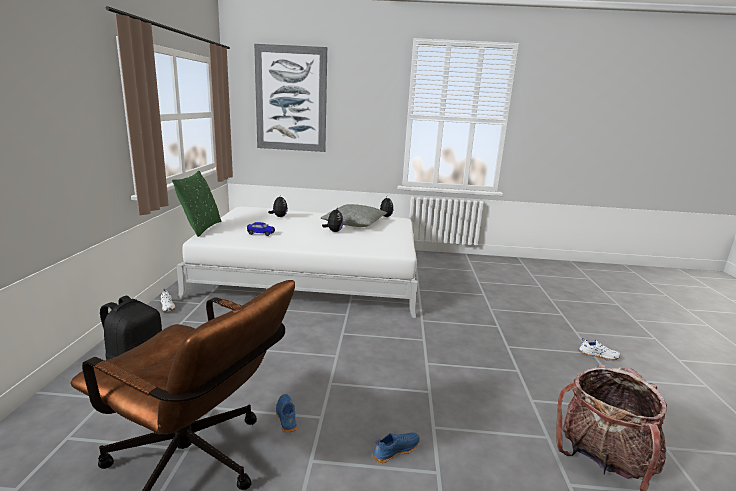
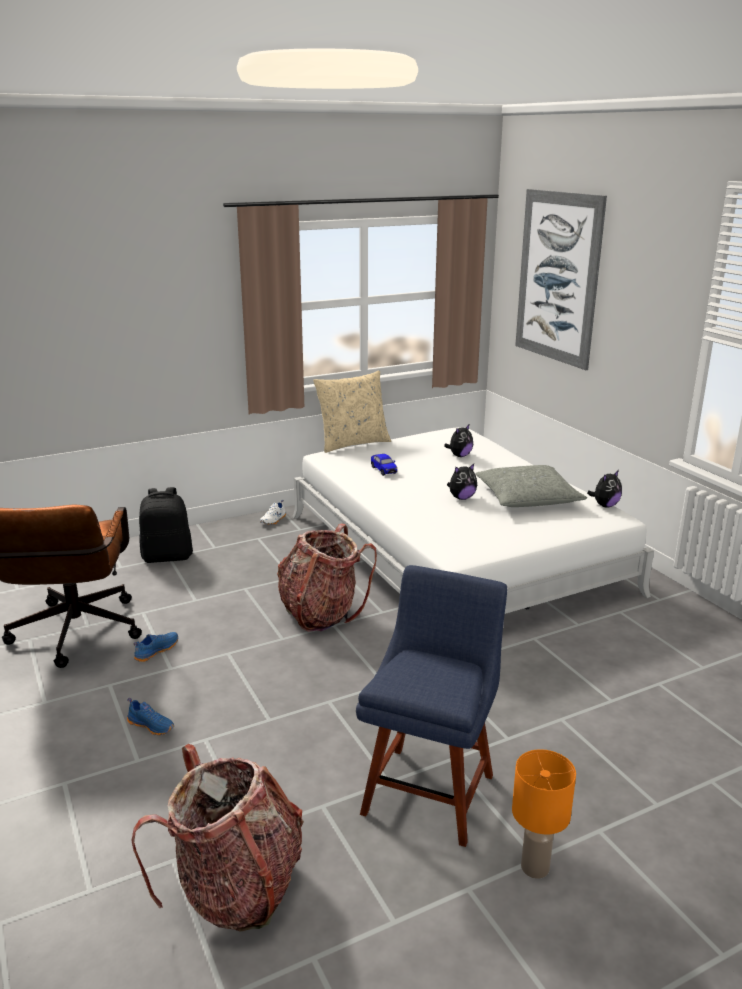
camera: 60 degrees right, 5 degrees up
(200, 228) = (353, 443): green pillow -> beige pillow
(323, 332) = (321, 613): none -> backpack
(530, 360) = (431, 789): none -> blue chair
(598, 355) = (535, 866): white shoe -> orange table lamp

